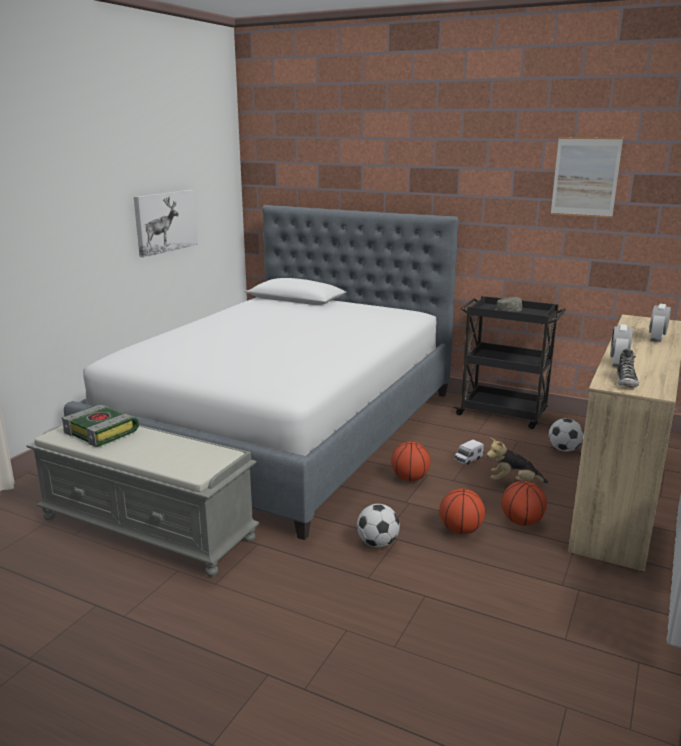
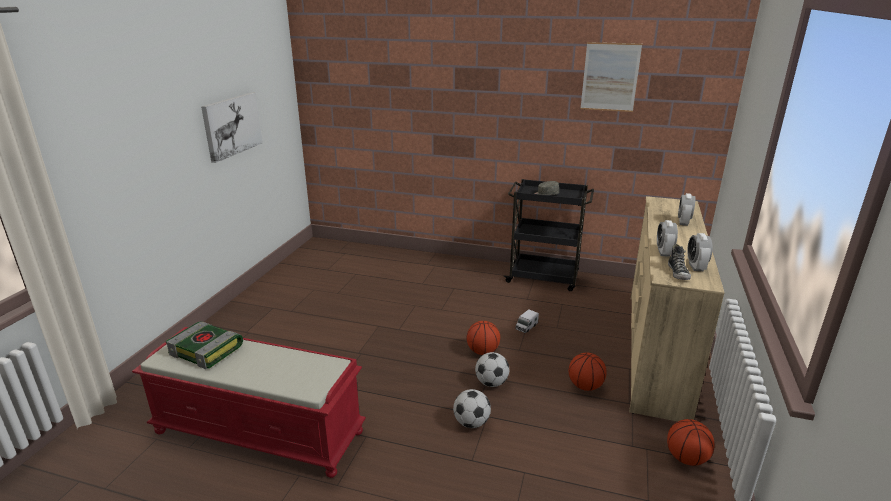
camera: 10 degrees left, 5 degrees up
(149, 528) = (261, 431): grey bench -> red bench
(285, 428) = (361, 310): bed -> none
(460, 530) = (537, 400): basketball -> basketball (686, 458)
(513, 482) = (569, 347): plush toy -> none
(564, 449) = (601, 310): football -> football (491, 383)
(651, 377) = (696, 267): none -> alarm clock

